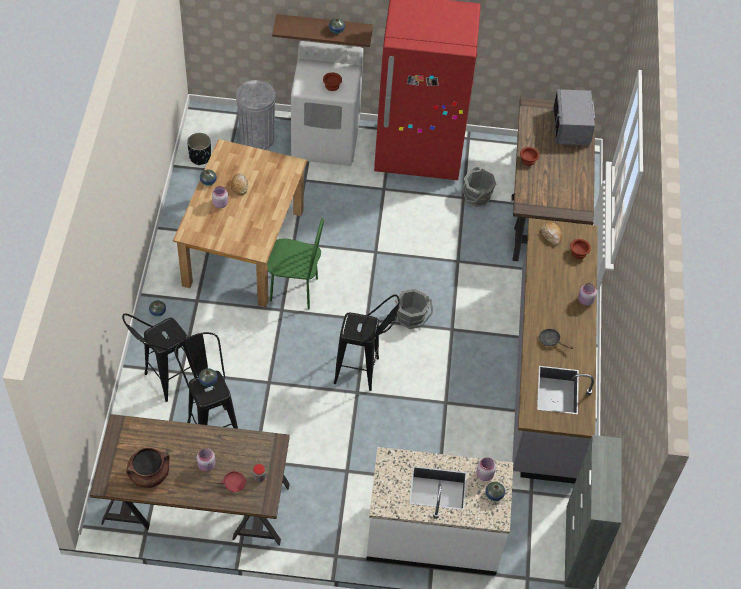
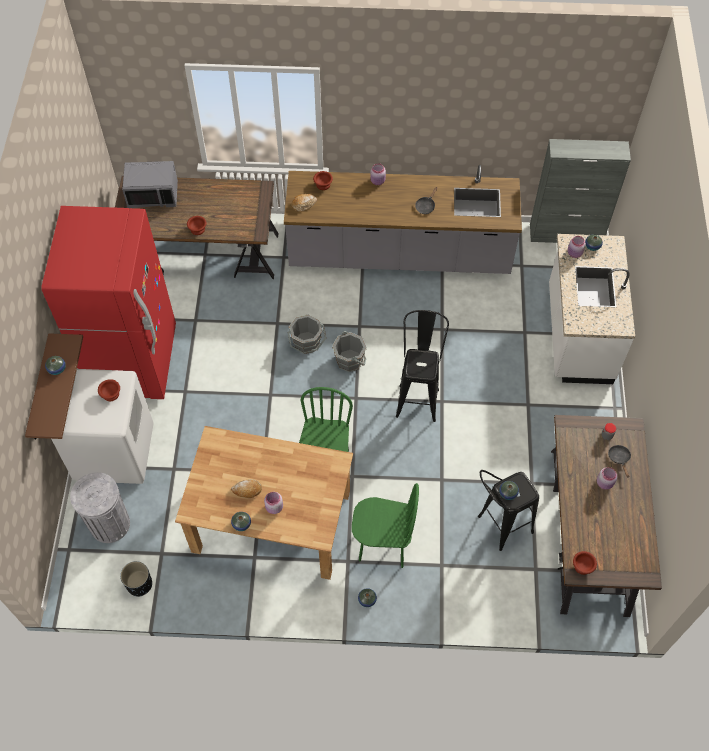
camera: 90 degrees left, 5 degrees up
(124, 430) = (582, 566): none -> brown bowl
(149, 474) = (626, 534): brown cooking pot -> none
(164, 382) = (456, 580): black stool -> none
(208, 328) = (383, 544): none -> green chair
(231, 484) = (619, 458): red frying pan -> black frying pan
(476, 197) = (194, 308): grey bucket -> grey bucket (307, 343)

